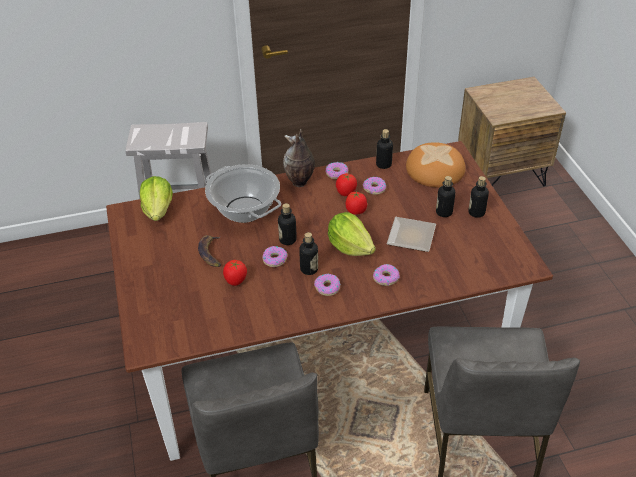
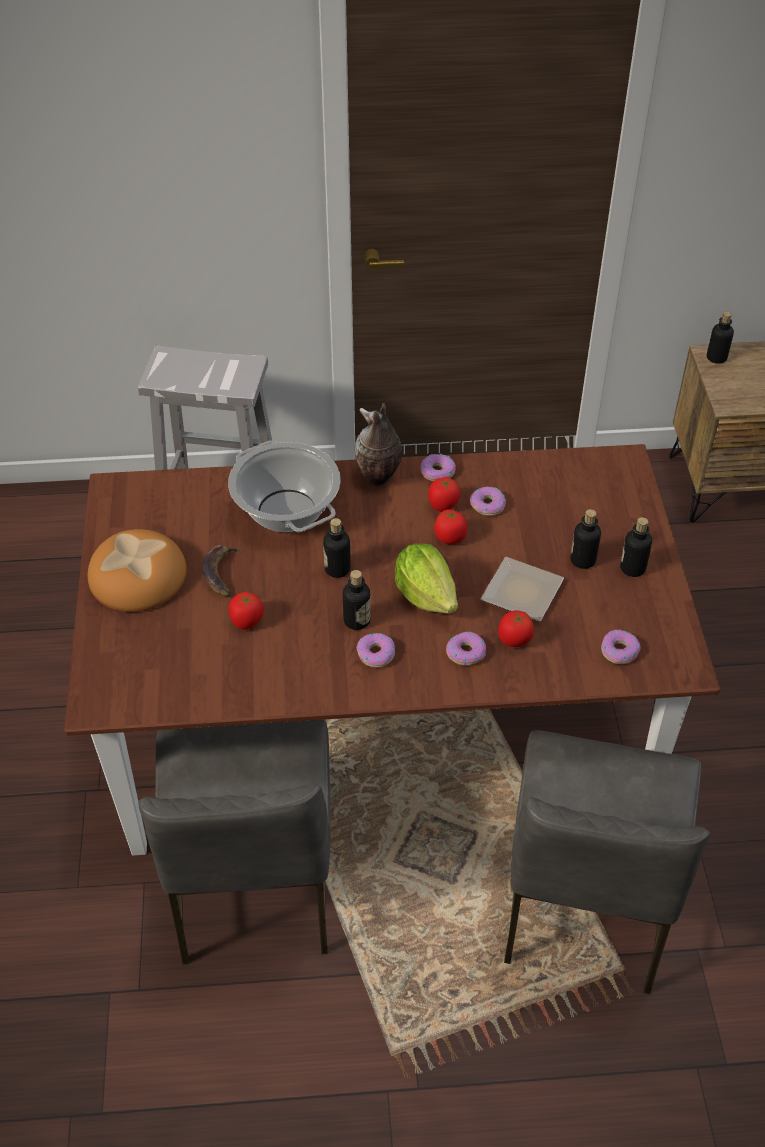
camera: 10 degrees right, 5 degrees up
(158, 210) = (162, 493): lettuce -> none
(274, 259) = (310, 597): donut -> donut (619, 651)
(383, 164) = (512, 467): bottle -> bottle (716, 357)
(415, 265) = (514, 640): none -> tomato
(435, 170) = (589, 488): bread -> bread (138, 577)

